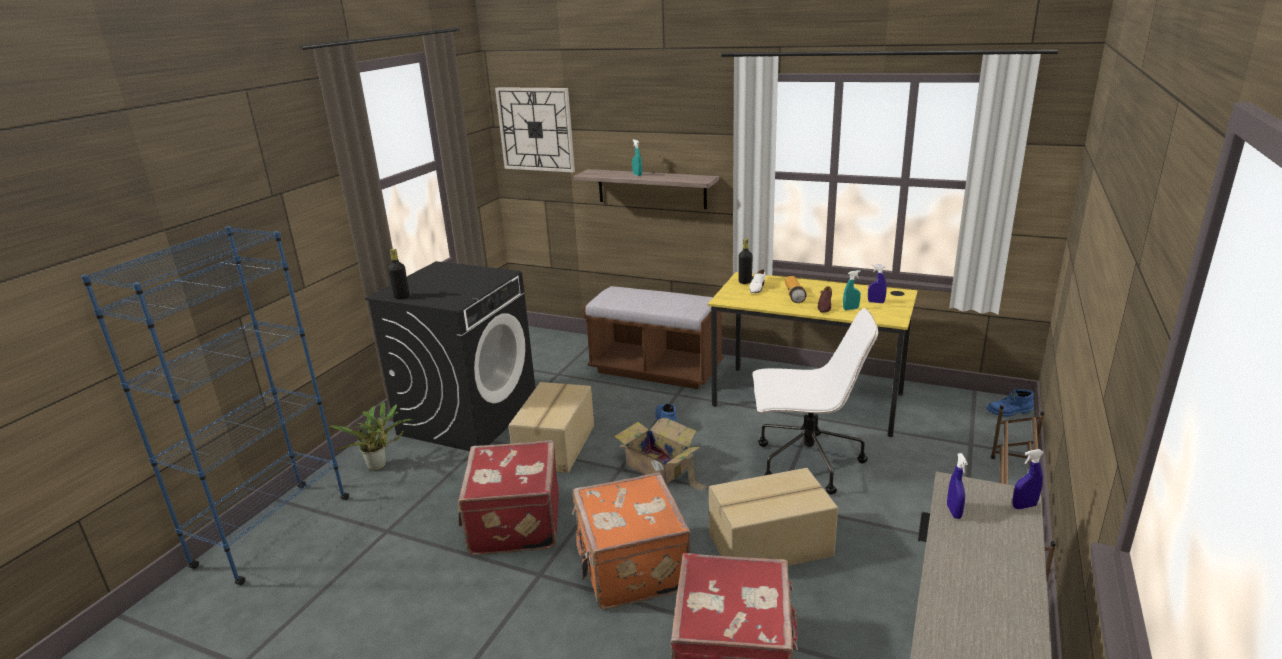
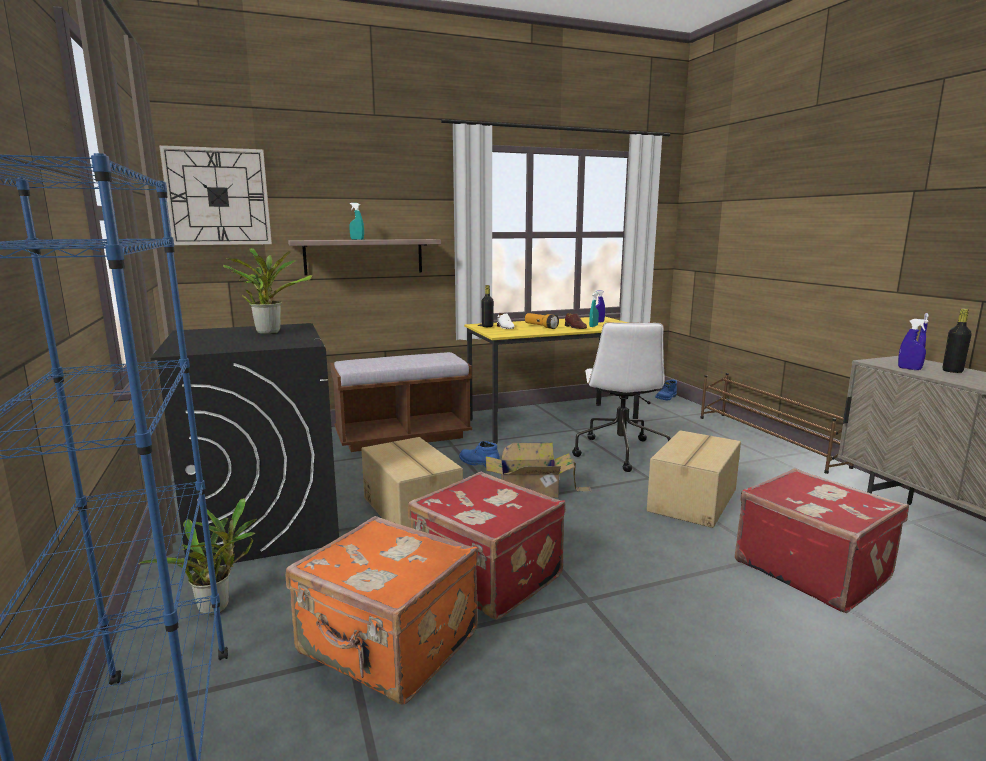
camera: 45 degrees left, 10 degrees down
(402, 297) = (211, 350): black bottle -> black bottle (952, 371)
(470, 279) = (268, 332): none -> potted plant
(630, 568) = (643, 556): orange suitcase -> orange suitcase (388, 646)
(806, 463) = (620, 452): white office chair -> white office chair turned 135 degrees clockwise

